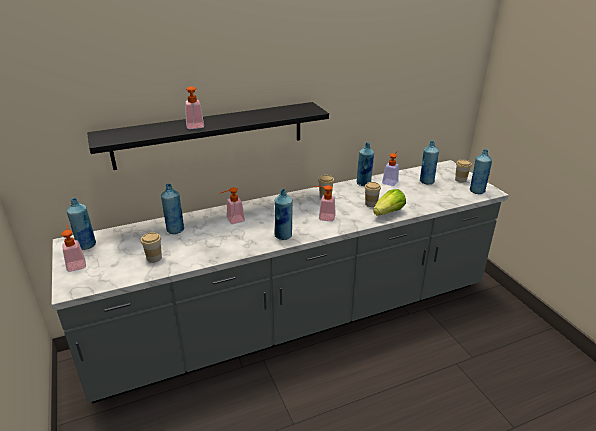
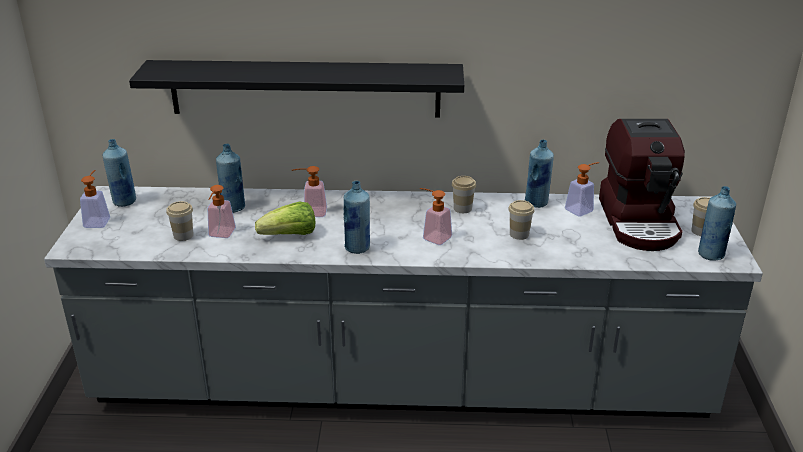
camera: 25 degrees right, 0 degrees up
(195, 127) = (269, 75): soap dispenser -> soap dispenser (220, 235)
(388, 213) = (533, 253): lettuce -> lettuce (290, 235)
(426, 181) = (640, 221): blue bottle -> coffee machine

